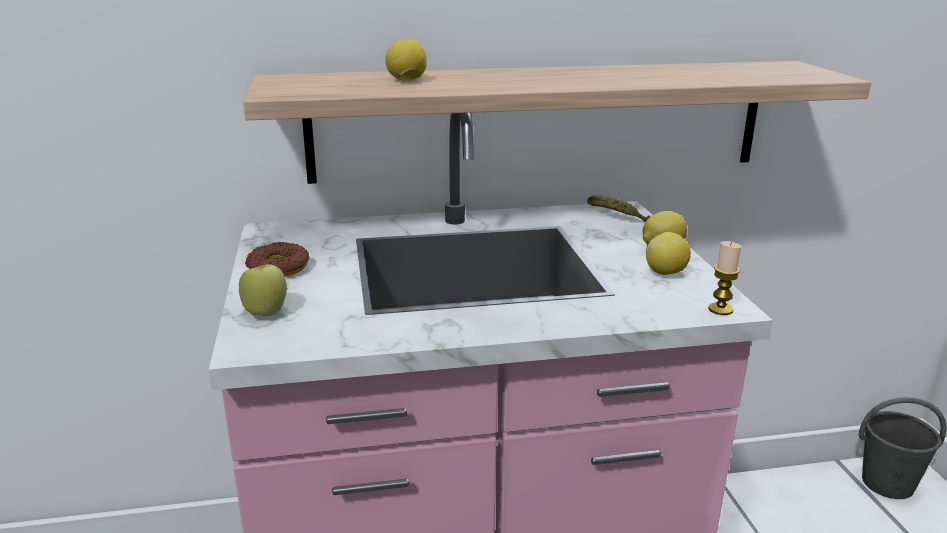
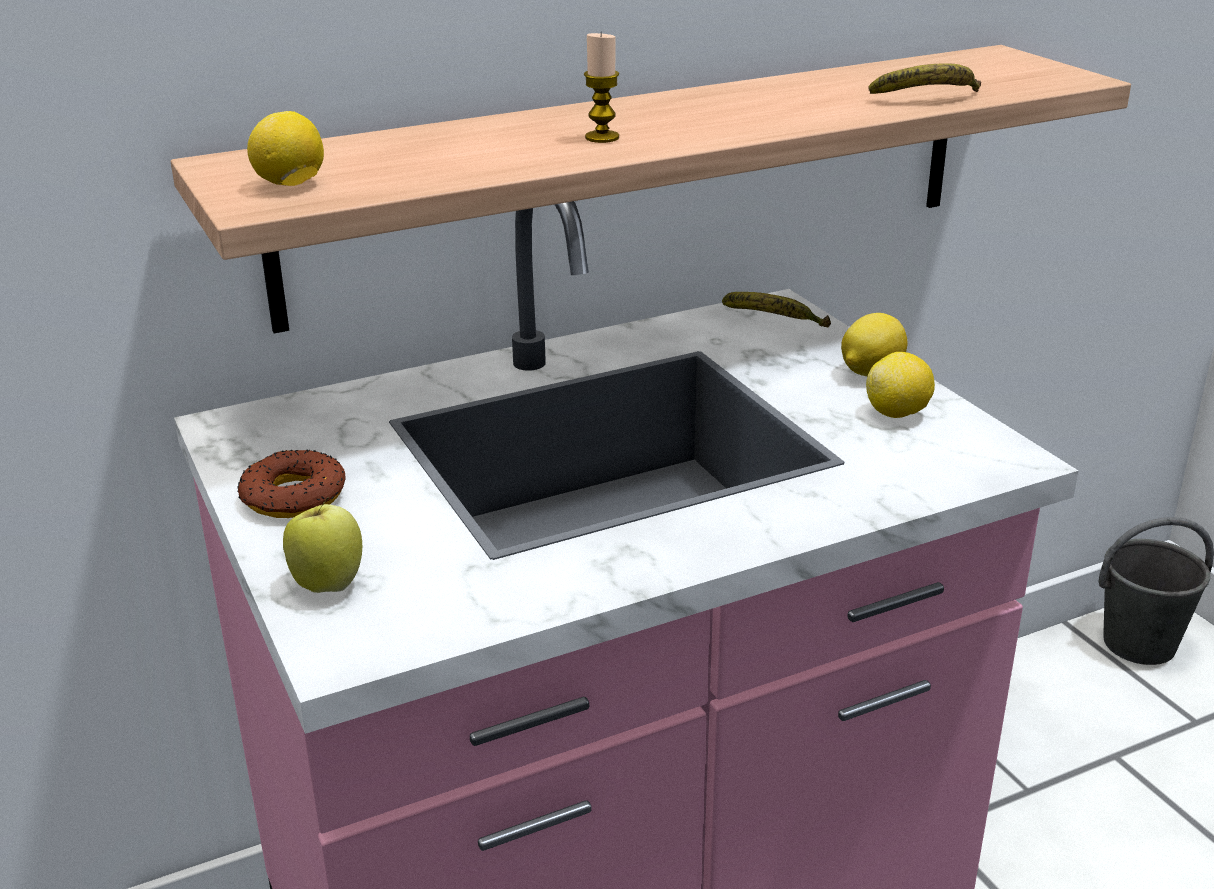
camera: 15 degrees left, 5 degrees up
(406, 81) = (452, 150): lemon -> lemon (290, 185)
(720, 309) = (1002, 464): candle -> candle (602, 137)
(723, 79) = (930, 99): none -> banana

